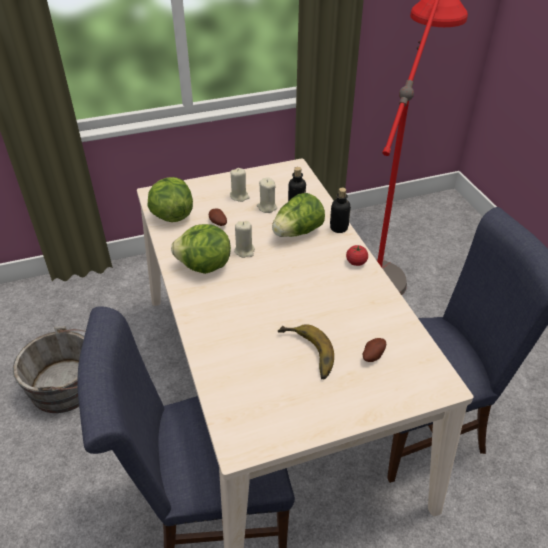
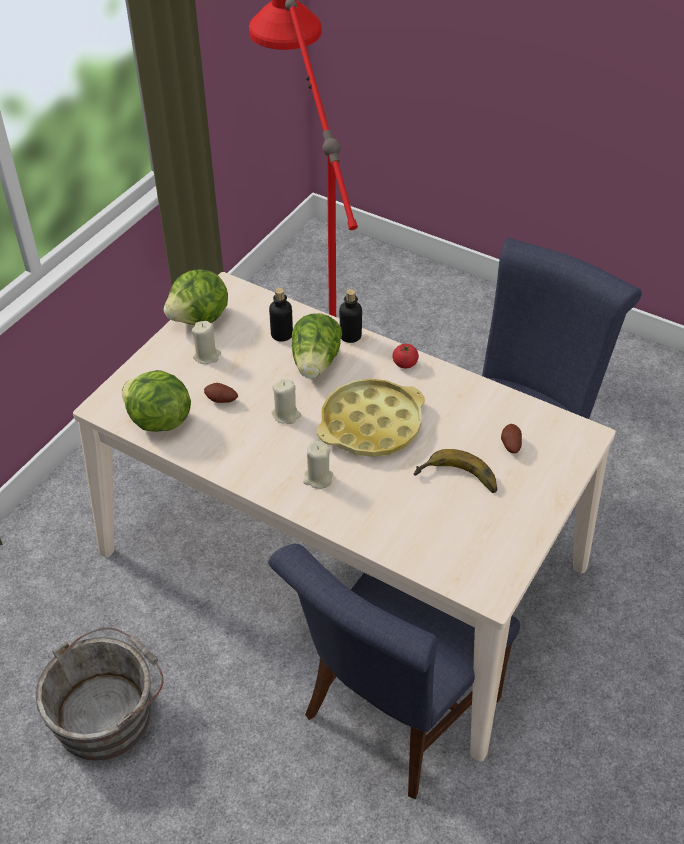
camera: 40 degrees left, 5 degrees up
(204, 266) = (266, 456): lettuce -> lettuce (200, 318)
(267, 207) = (252, 353): beige candle -> beige candle (318, 478)
(289, 286) = (371, 424): none -> yellow tray

